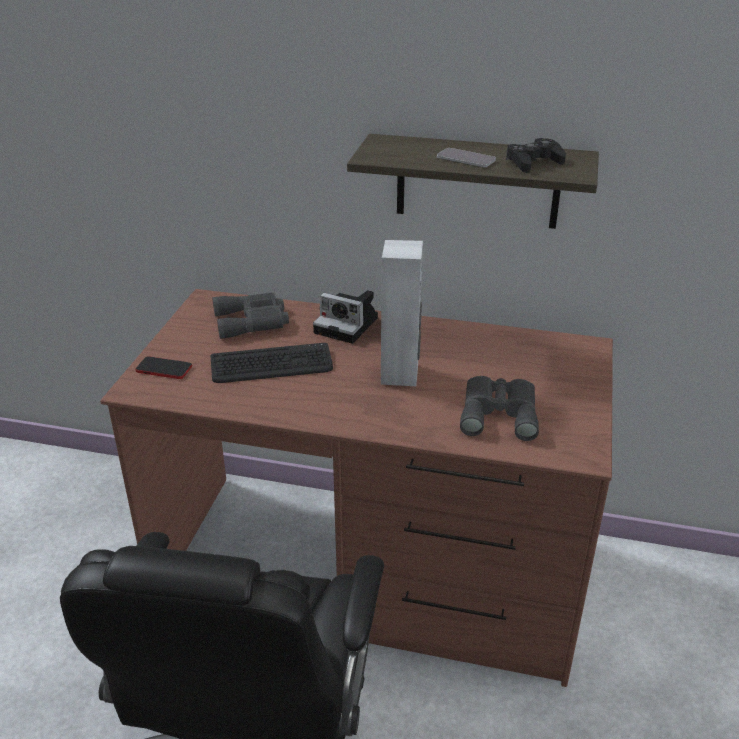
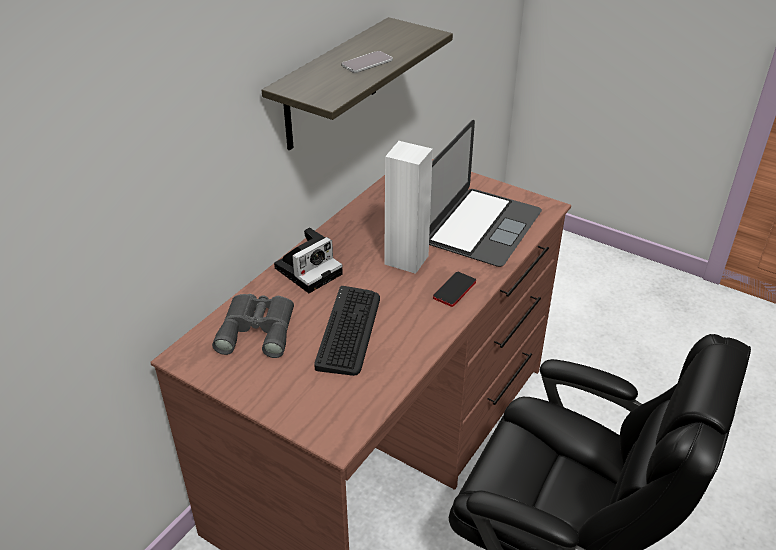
camera: 70 degrees left, 5 degrees up
(164, 369) = (311, 408): phone -> phone (454, 290)
(499, 412) = (482, 226): grey binoculars -> laptop
(533, 162) = (395, 42): black game controller -> none

